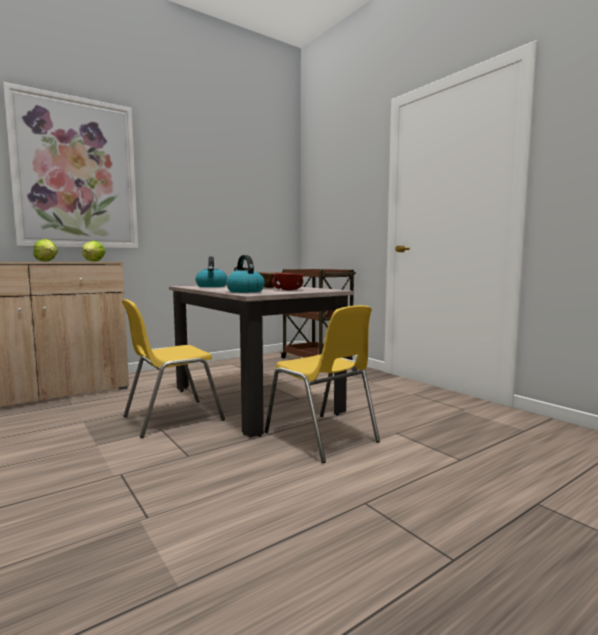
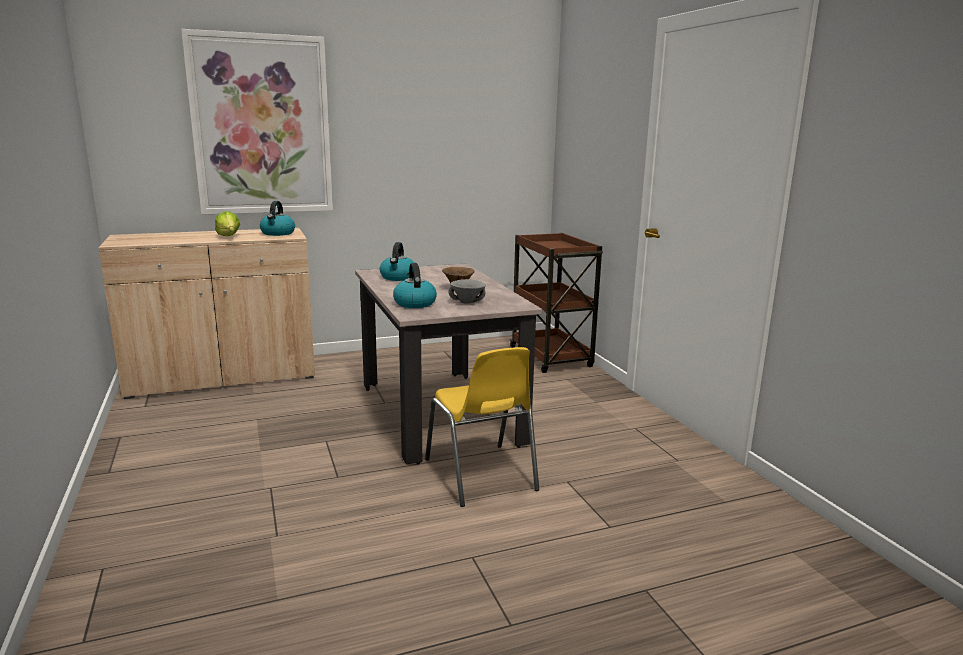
camera: 15 degrees right, 10 degrees up
(93, 261) = (278, 233): lettuce -> kettle
(171, 418) = (341, 427): yellow chair -> none
(288, 290) = (466, 302): red bowl -> grey bowl

